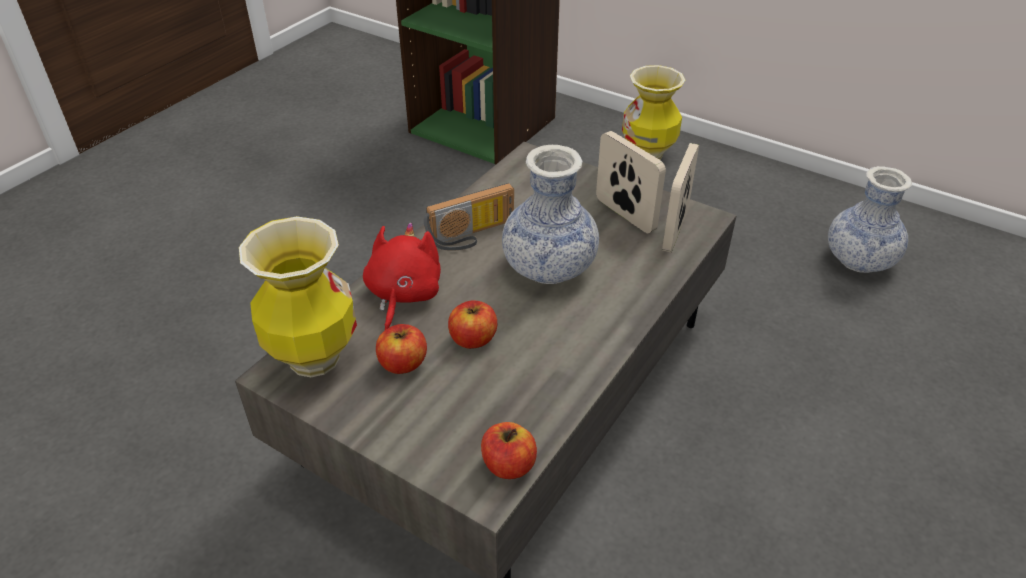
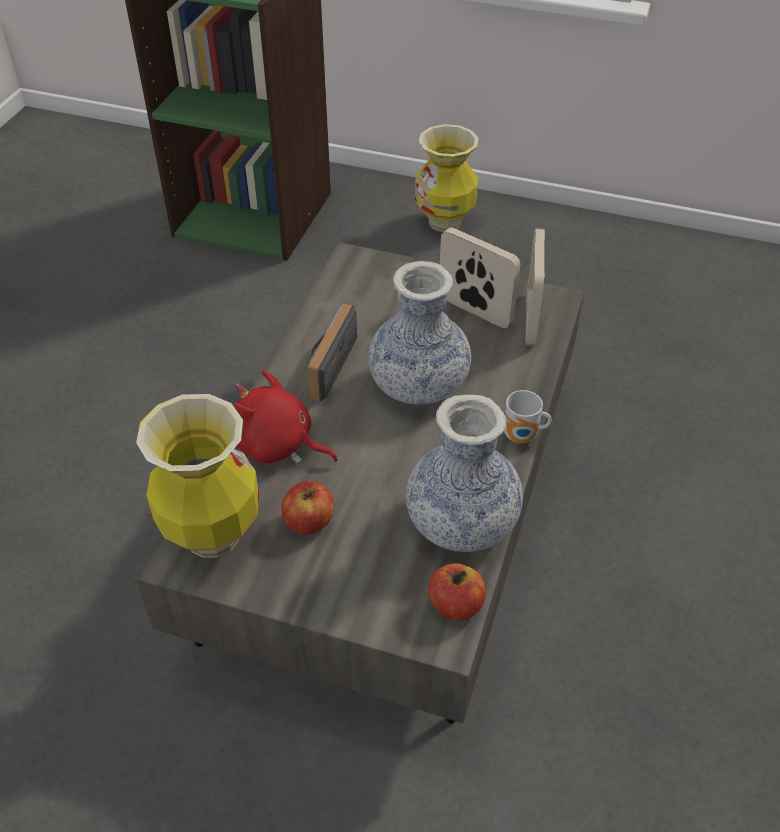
camera: 15 degrees left, 5 degrees up
(403, 295) = (278, 445): red plush toy -> red plush toy turned 60 degrees counterclockwise
(472, 235) = (325, 363): radio -> radio turned 150 degrees clockwise
(473, 339) = (370, 480): apple -> none
(630, 329) = (522, 437): none -> mug
(859, 260) = (687, 306): vase -> vase (461, 522)

